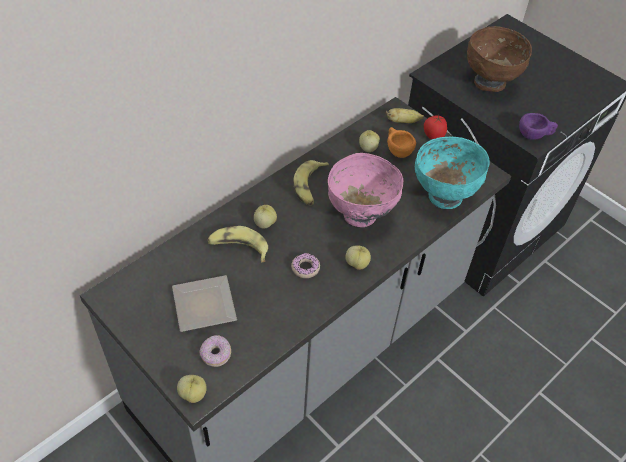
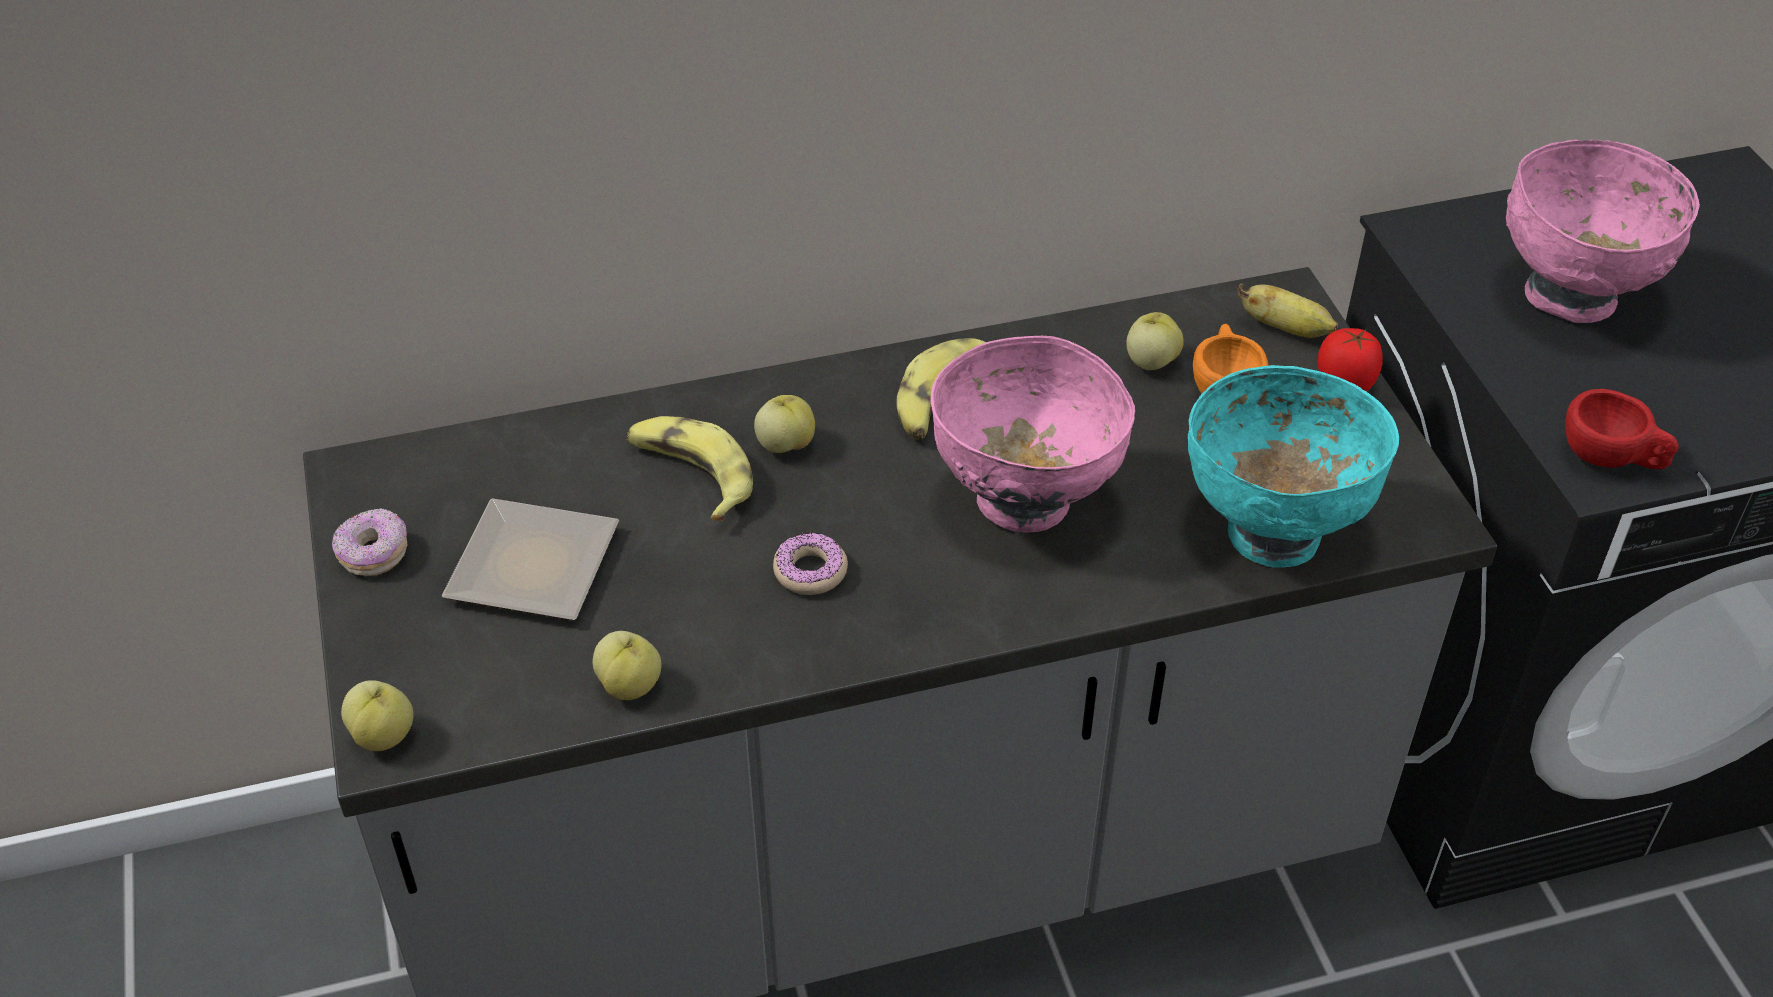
camera: 30 degrees right, 5 degrees down
(215, 355) = (485, 675): donut -> donut (373, 554)
(357, 264) = (939, 606): apple -> apple (630, 685)
(490, 83) = (1572, 298): brown bowl -> pink bowl
(534, 135) = (1611, 459): purple cup -> red cup

